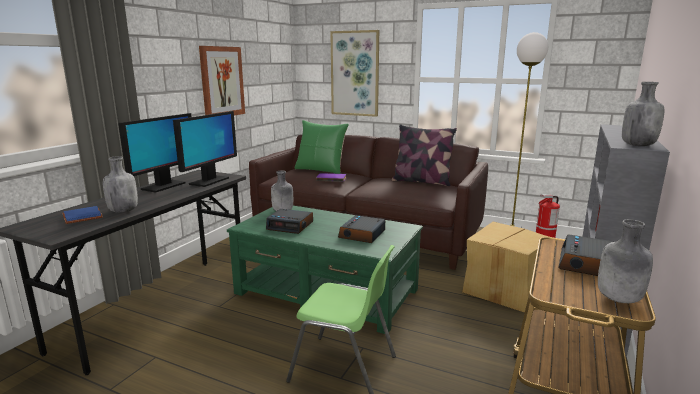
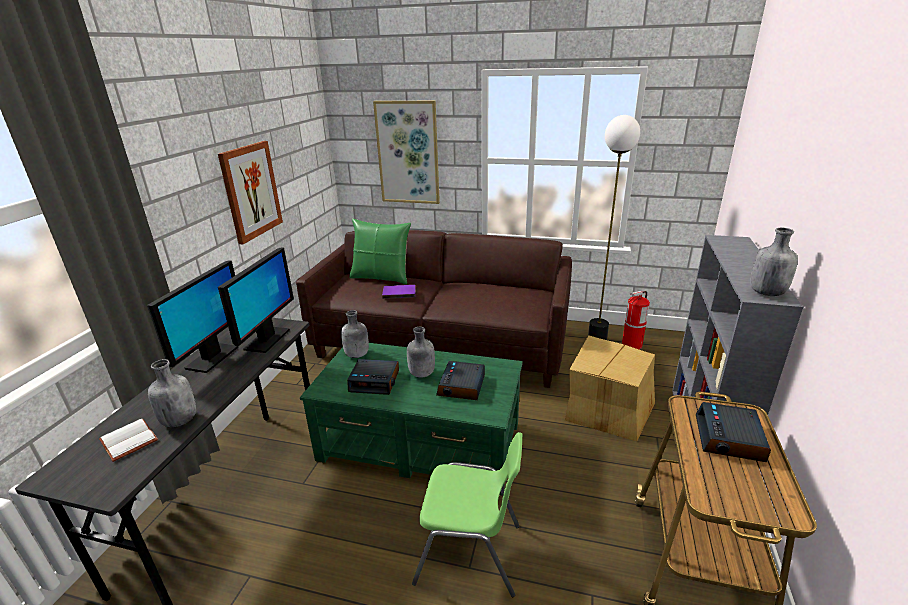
camera: 10 degrees left, 10 degrees up
(81, 216) = (127, 441): blue book -> white book
(421, 181) = (503, 287): pillow -> none
(618, 299) = (774, 497): grey bottle -> grey bottle (421, 374)

